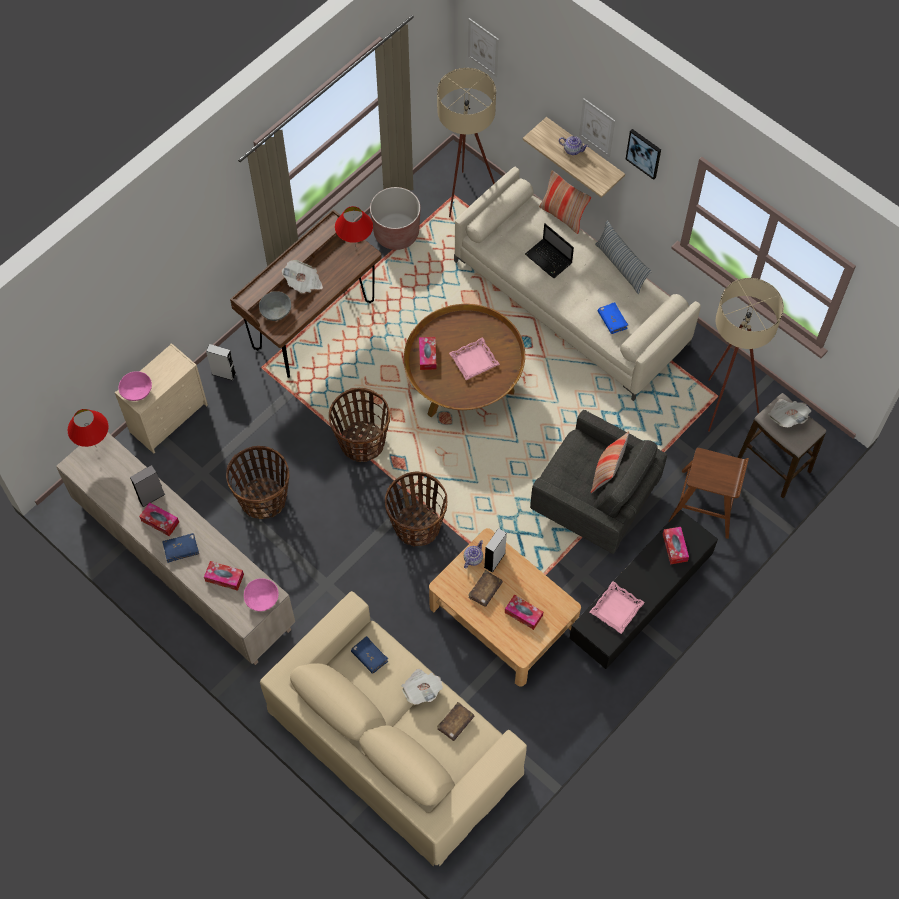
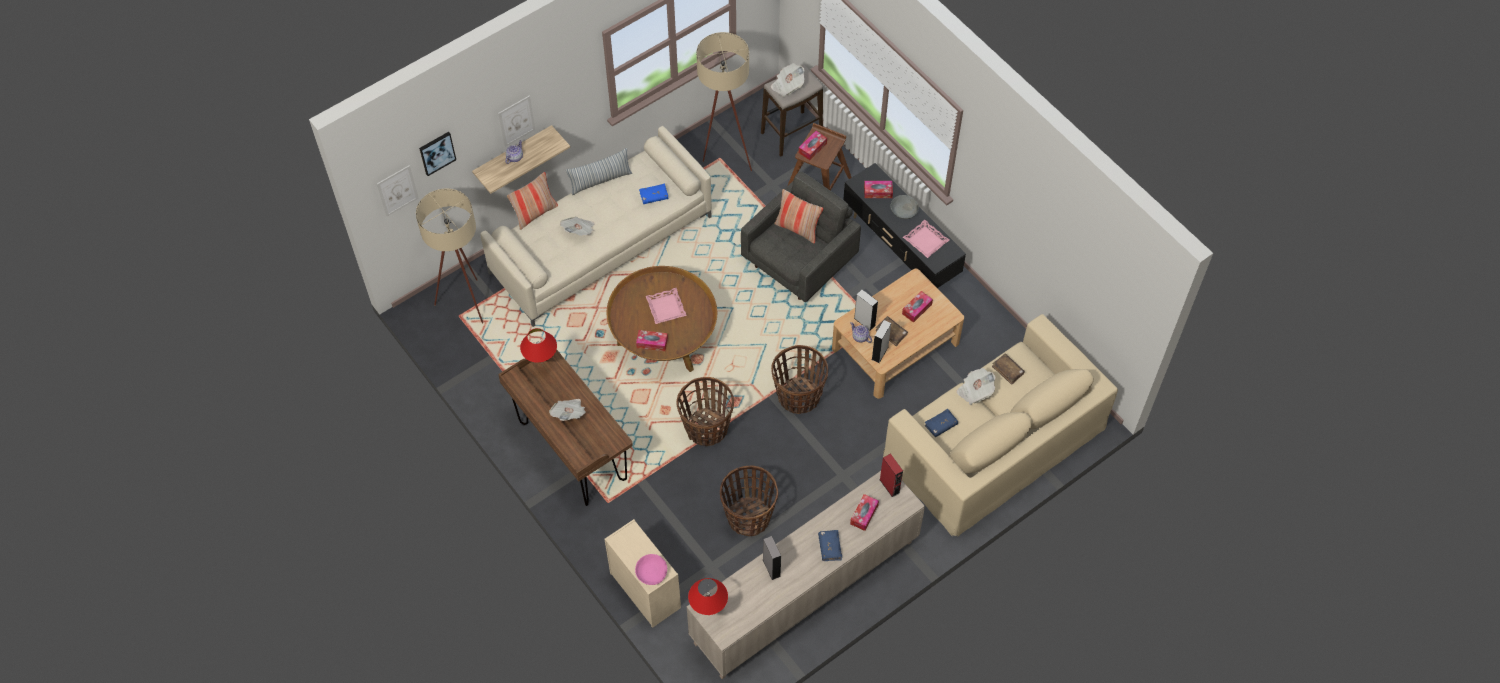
camera: 80 degrees left, 5 degrees down
(160, 521) = (798, 563): tissue box -> tissue box (812, 148)
(224, 373) = (606, 536): grey speaker -> grey speaker (880, 353)
(262, 599) = (889, 486): pink bowl -> red speaker
(276, 311) = (594, 441): grey bowl -> grey bowl (903, 212)
(396, 233) = (488, 369): brown planter -> none
(549, 259) = (579, 231): laptop -> newspaper
(644, 153) = (560, 88): picture -> picture (437, 153)

